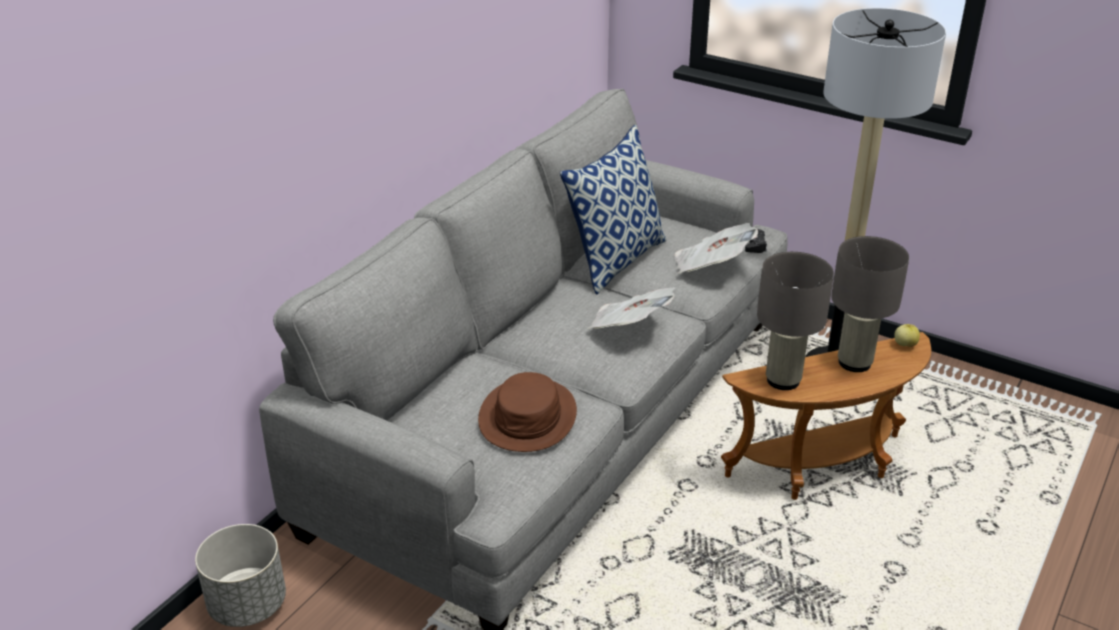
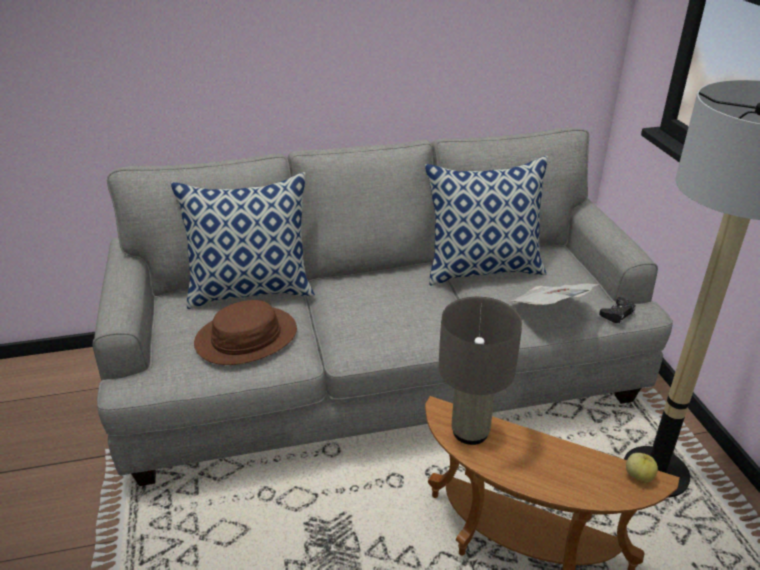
camera: 45 degrees right, 0 degrees up
(248, 604) = (76, 370): grey planter -> none
(457, 381) = (251, 291): none -> pillow
(629, 327) = (409, 319): newspaper -> none
(855, 362) = (561, 460): grey table lamp -> none

